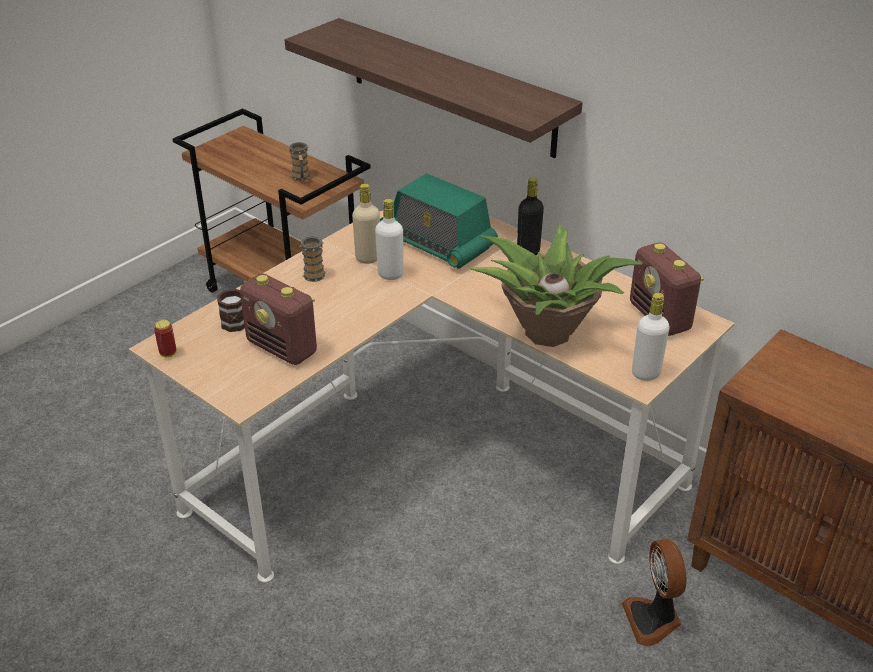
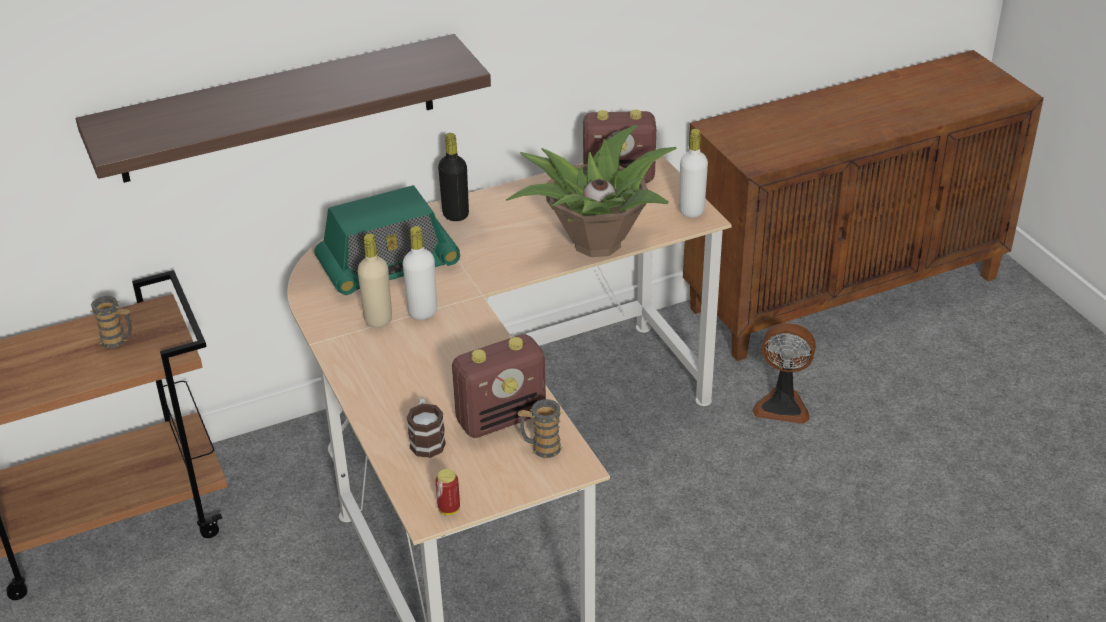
camera: 65 degrees left, 0 degrees up
(313, 273) = (375, 365): mug -> mug (541, 448)

